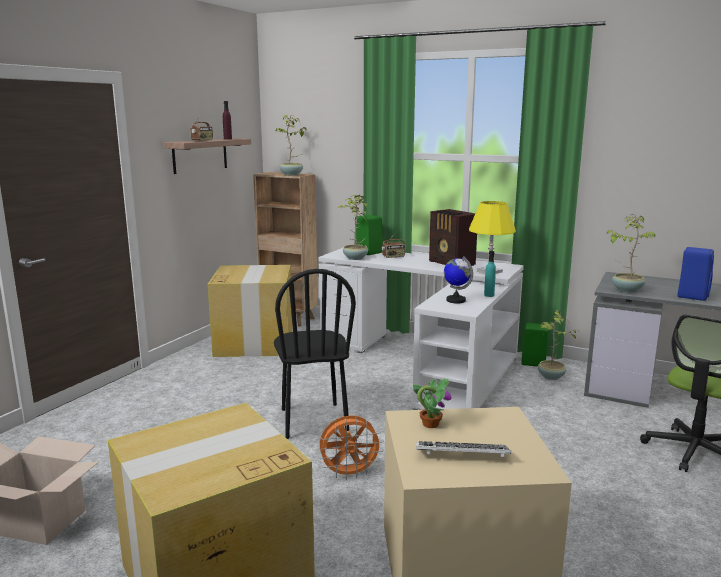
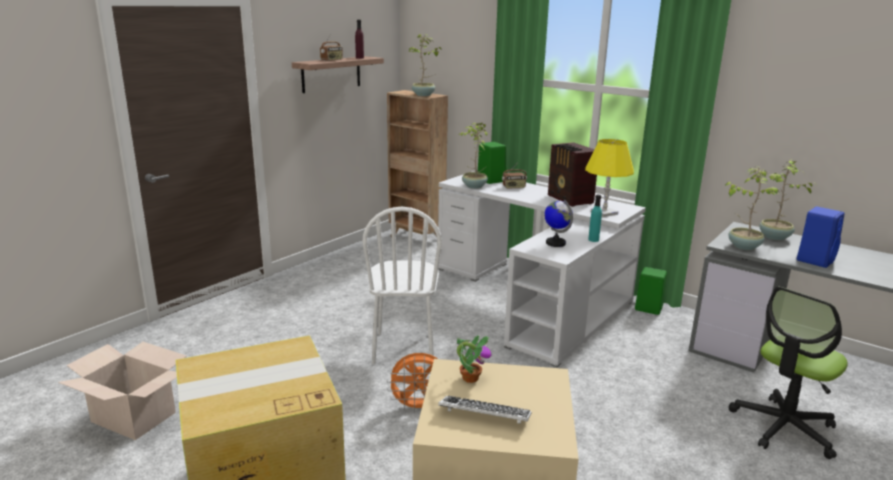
camera: 10 degrees right, 5 degrees up
(254, 342) = (376, 260): cardboard box -> none
(313, 420) = (403, 348): black chair -> white chair
(551, 377) = (661, 326): potted plant -> potted plant (774, 237)

